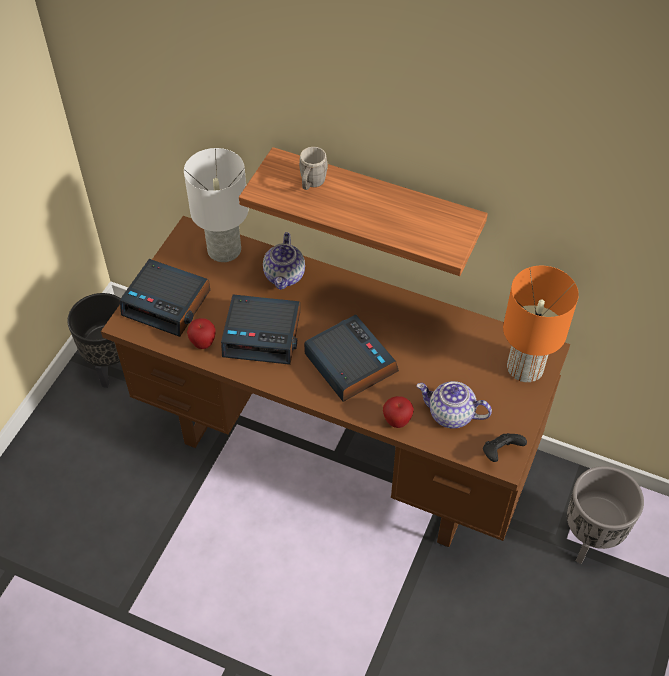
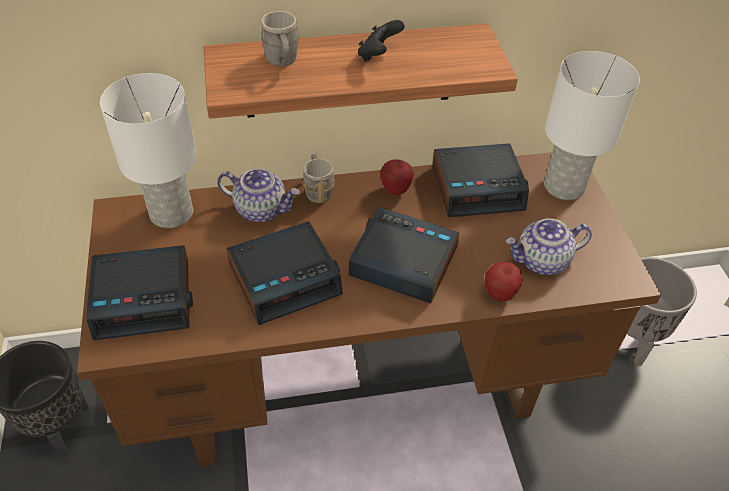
camera: 35 degrees left, 5 degrees down
(203, 343) = (223, 321): apple -> apple (395, 190)
(285, 276) = (261, 209): teapot -> teapot turned 45 degrees counterclockwise
(335, 280) = (318, 190): none -> grey mug
(455, 335) = (478, 187): none -> alarm clock
(500, 453) = (618, 273): black game controller -> black game controller (378, 55)
(524, 368) = (564, 187): orange table lamp -> white table lamp

